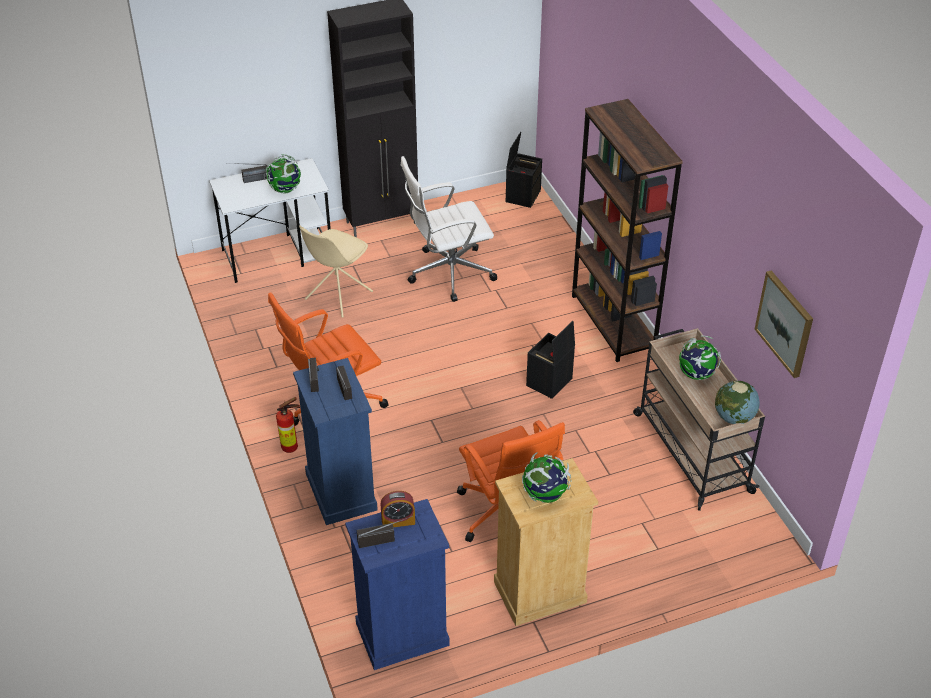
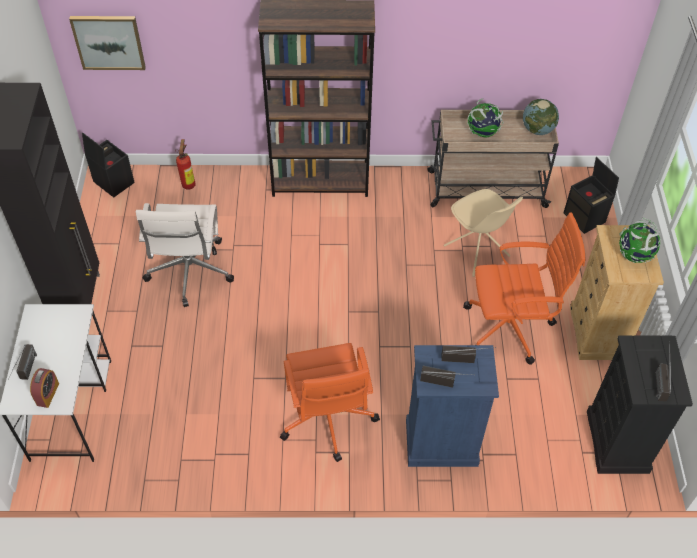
camera: 70 degrees left, 10 degrees up
(285, 189) = (66, 342): globe -> none
(292, 447) = (368, 469): fire extinguisher -> fire extinguisher (189, 183)
(337, 296) = (171, 372): beige chair -> beige chair (477, 252)
(398, 521) = (640, 363): alarm clock -> alarm clock (47, 394)
(402, 635) = (617, 442): blue dresser -> black dresser
(549, 383) = (371, 248): black storage box -> black storage box (585, 218)
(785, 323) = (554, 34): picture -> picture (108, 42)

